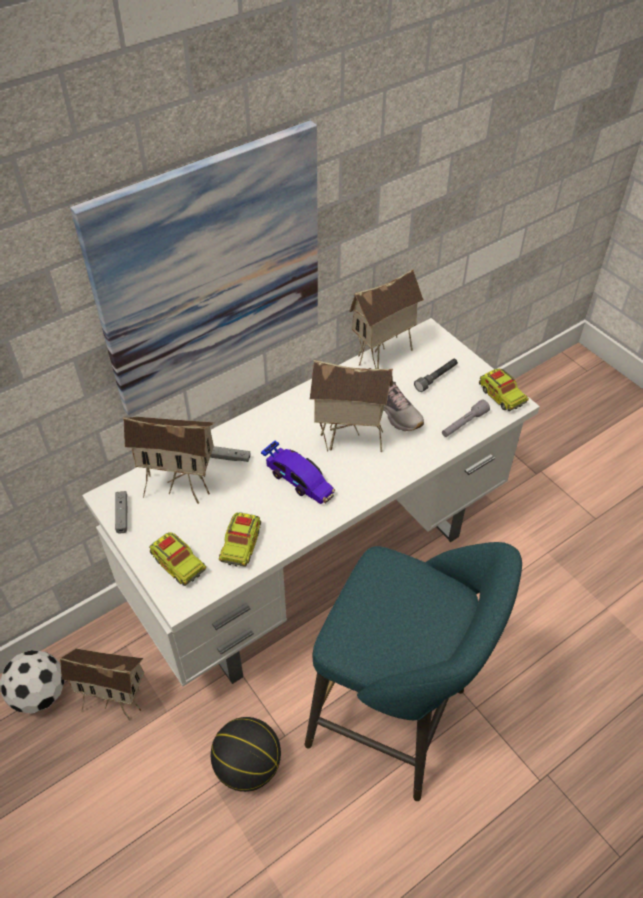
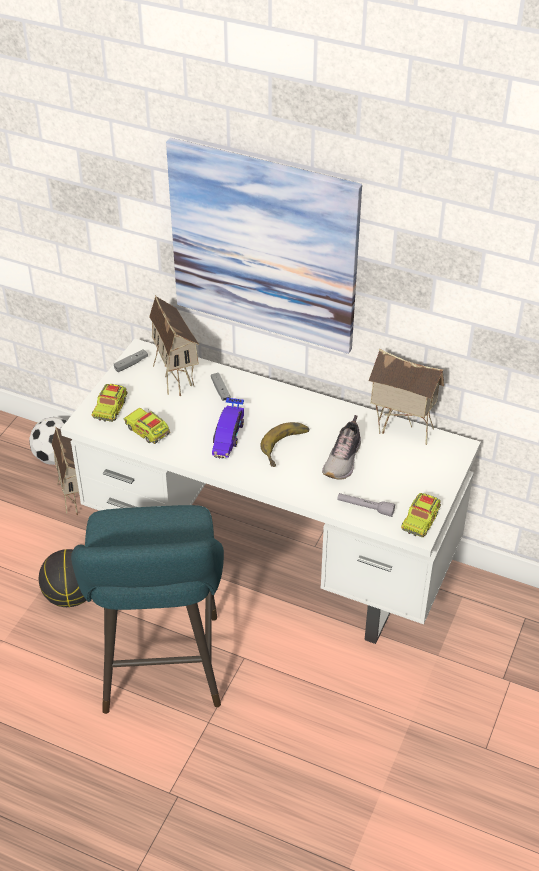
camera: 60 degrees right, 5 degrees down
(241, 544) = (147, 431): toy truck -> toy truck turned 60 degrees clockwise
(349, 442) = (288, 447): toy house -> banana
(436, 378) = (405, 472): grey flashlight -> none

